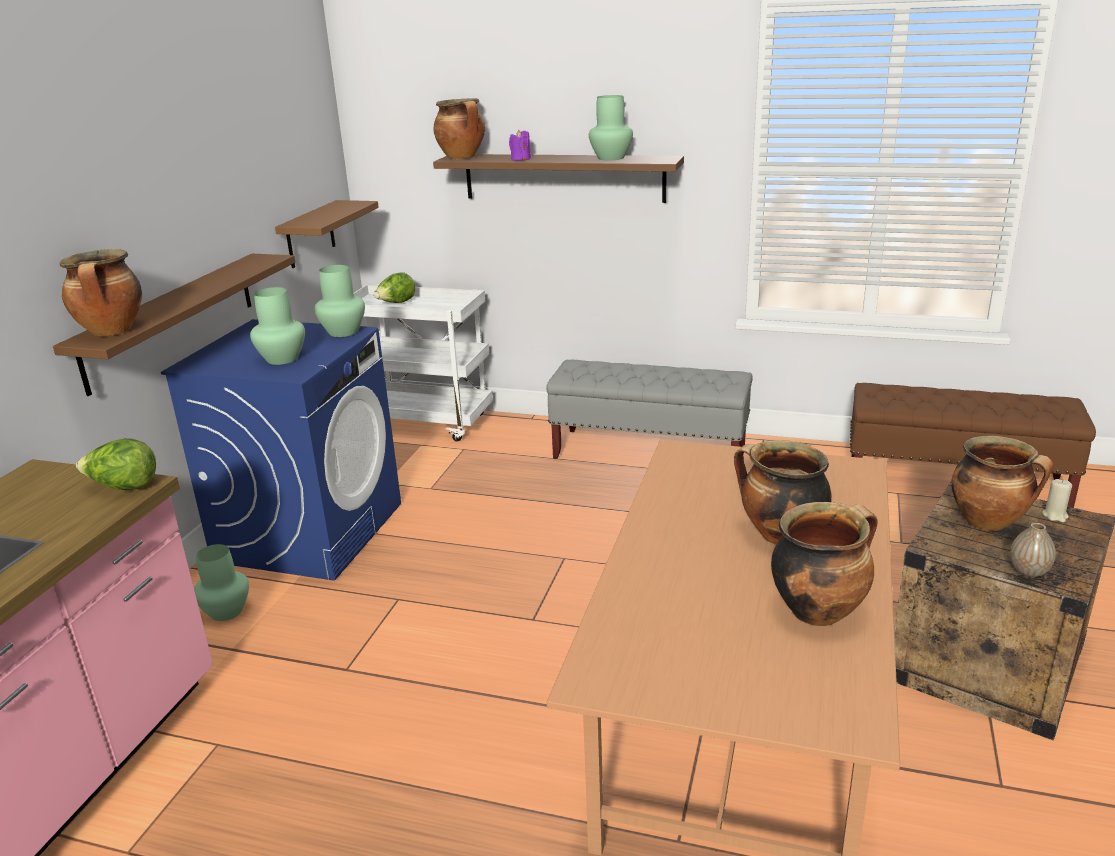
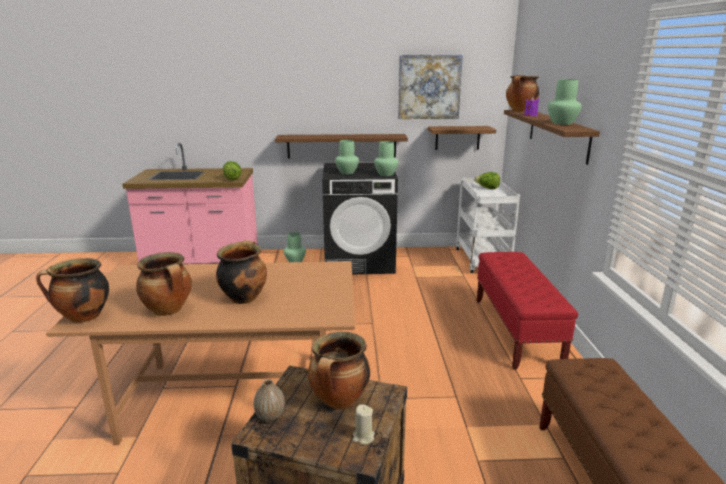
camera: 70 degrees right, 5 degrees down
(113, 331) = (293, 136): cooking pot -> cooking pot (83, 317)
(261, 148) = (429, 87): none -> picture
(310, 531) = (359, 261): blue washing machine -> black washing machine
(649, 453) = (516, 331): grey bench -> red bench

